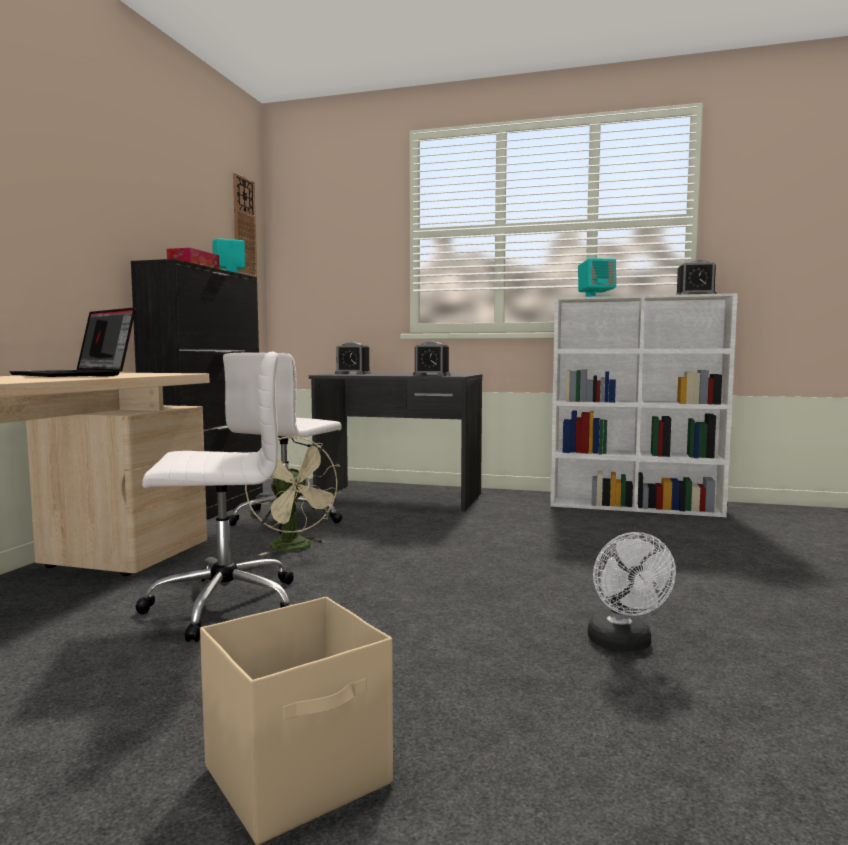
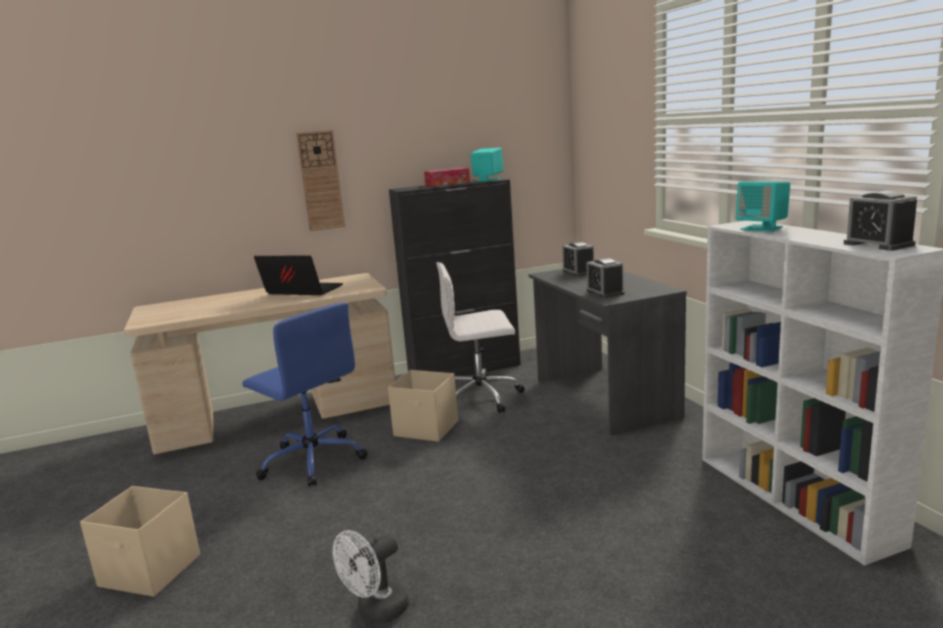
camera: 55 degrees right, 10 degrees up
(76, 375) = (301, 291): laptop -> laptop turned 105 degrees clockwise
(222, 605) = (312, 460): white office chair -> blue office chair
(244, 227) = (535, 120): wall clock -> wall clock (321, 181)
(295, 548) = (427, 429): beige fan -> beige storage box

